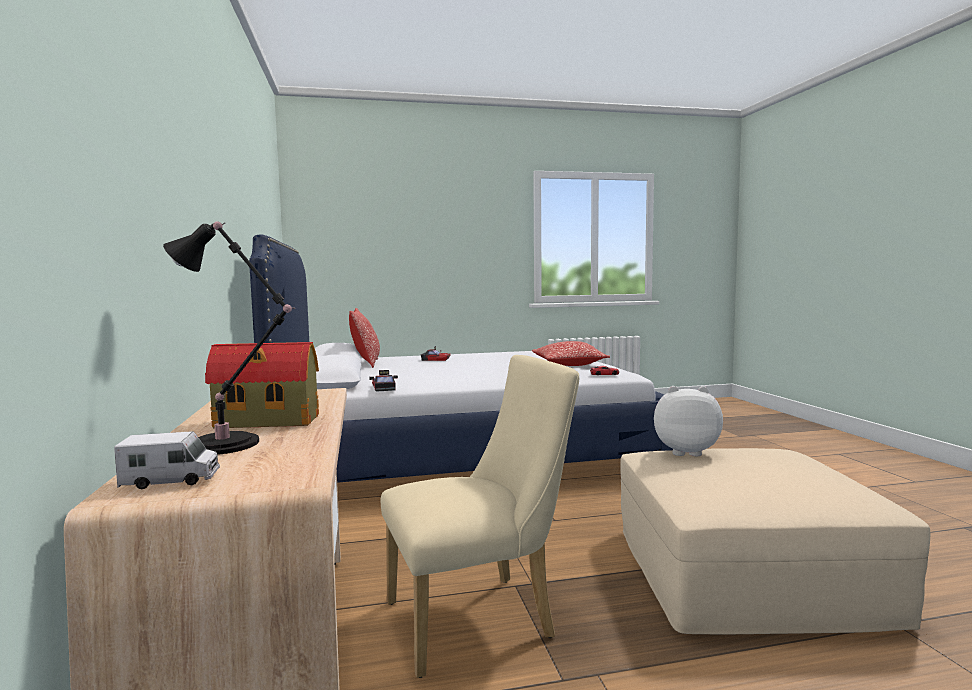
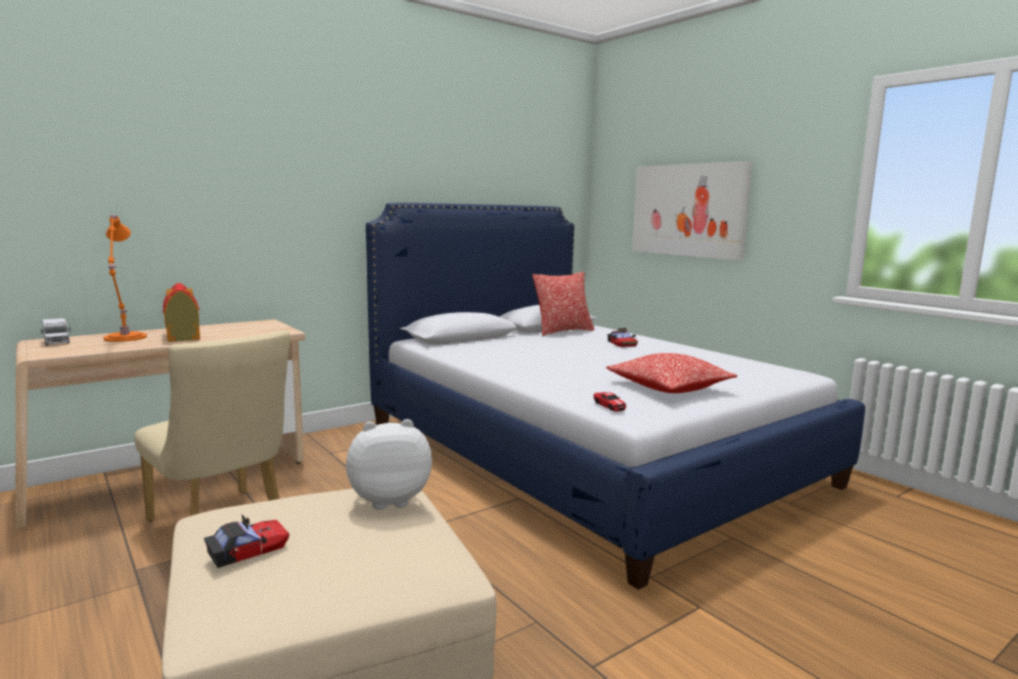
camera: 65 degrees right, 5 degrees up
(229, 445) = (124, 338): black table lamp -> orange table lamp
(384, 387) = (444, 350): toy car -> toy car (247, 548)
(407, 252) = (688, 210): none -> picture
(685, 451) = (389, 499): plush toy -> plush toy turned 90 degrees counterclockwise

